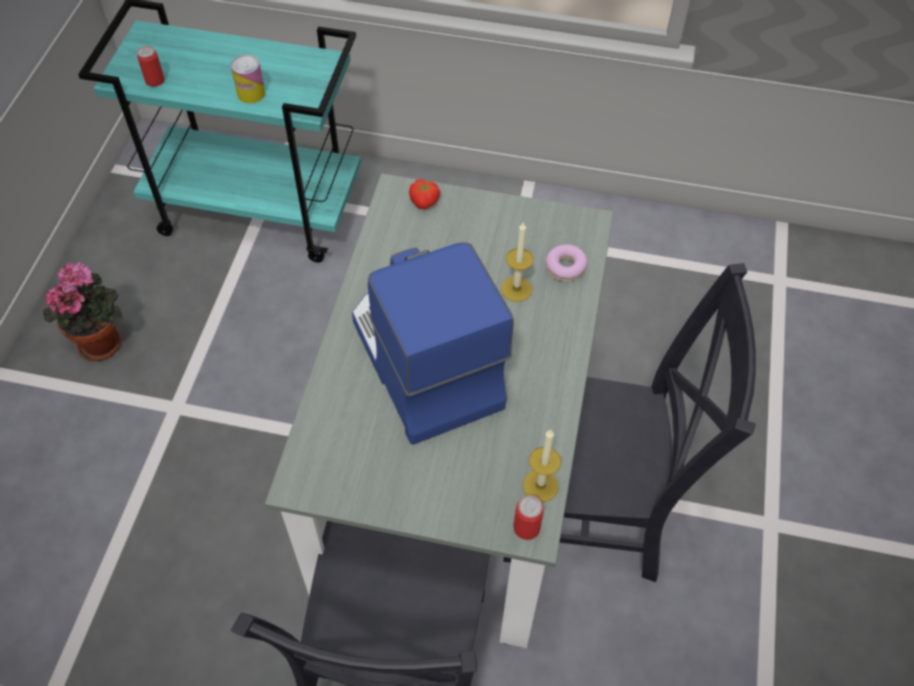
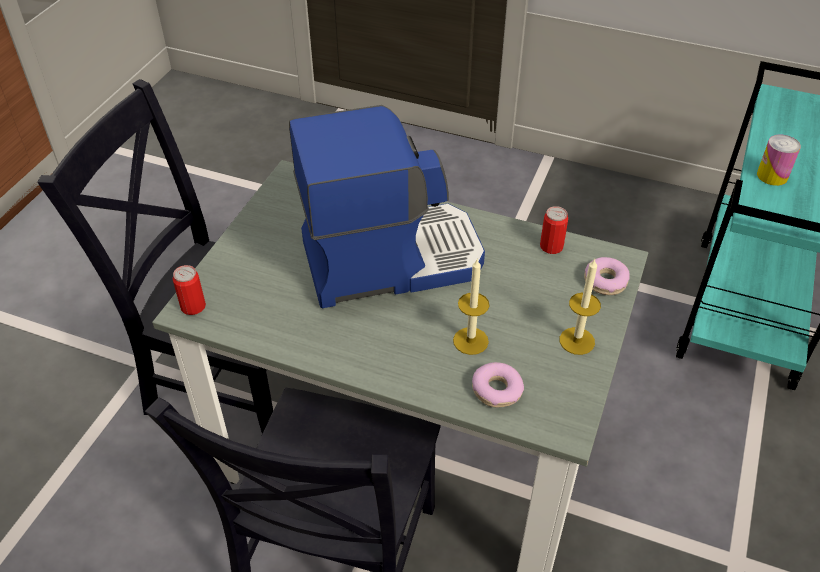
camera: 100 degrees right, 10 degrees down
(102, 340) = (578, 208): potted plant -> none
(155, 80) = (778, 116): can -> can (551, 246)
(425, 201) = (605, 281): tomato -> donut
(540, 486) = (230, 323): candle -> candle (577, 341)

